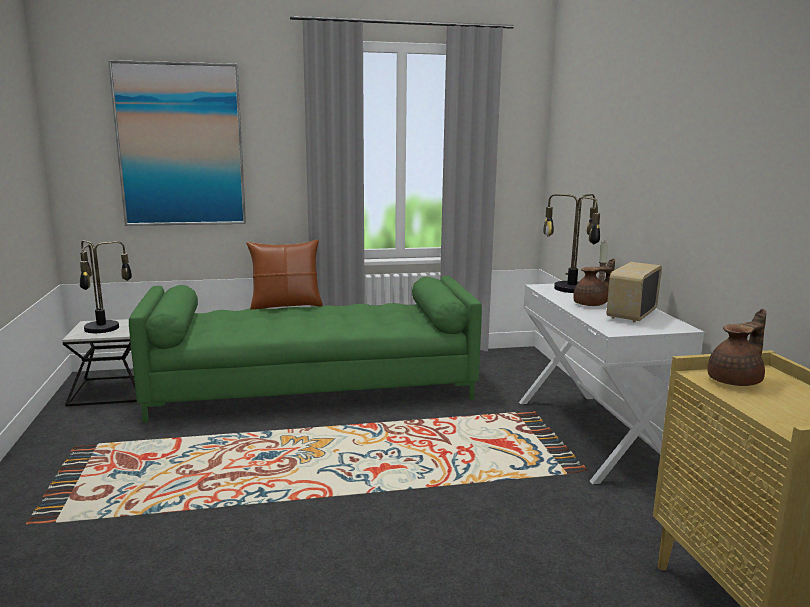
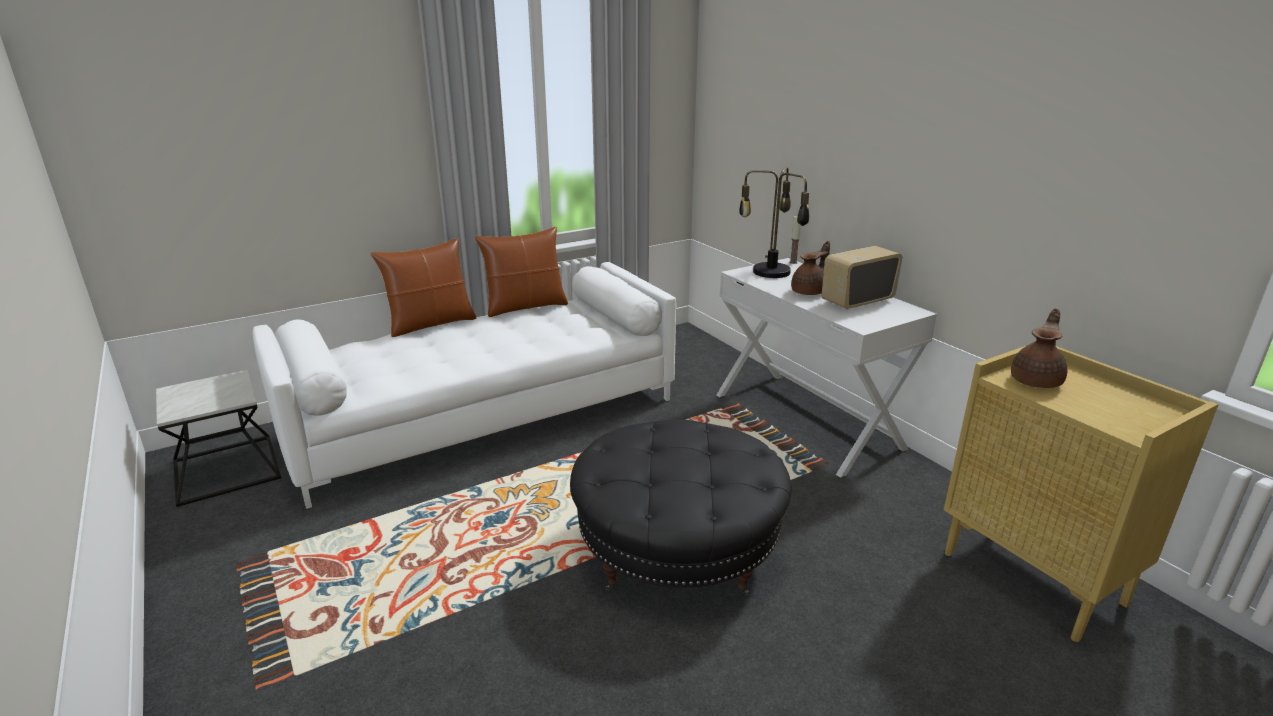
camera: 20 degrees left, 10 degrees up
(102, 328) = (201, 395): table lamp -> none
(181, 145) = (258, 131): picture -> none
(313, 387) = (486, 417): green sofa -> white sofa
(367, 303) = (525, 307): none -> brown pillow
(397, 506) = (677, 548): none -> black ottoman
(631, 315) = (857, 301): radio -> radio turned 45 degrees clockwise

